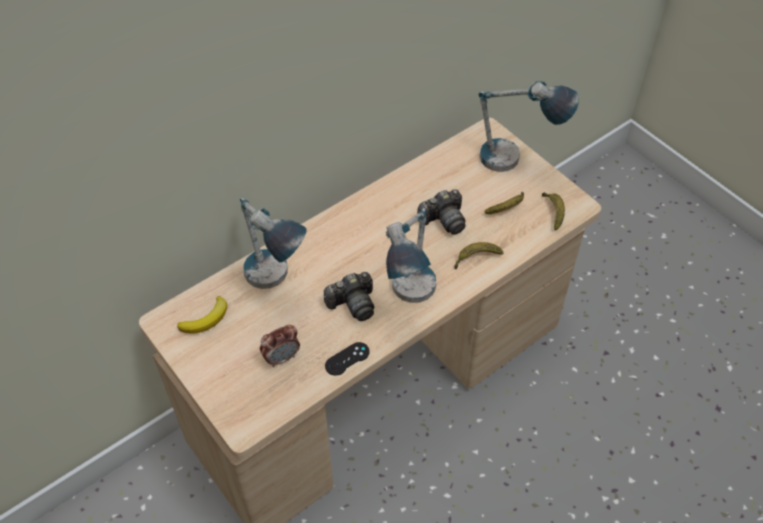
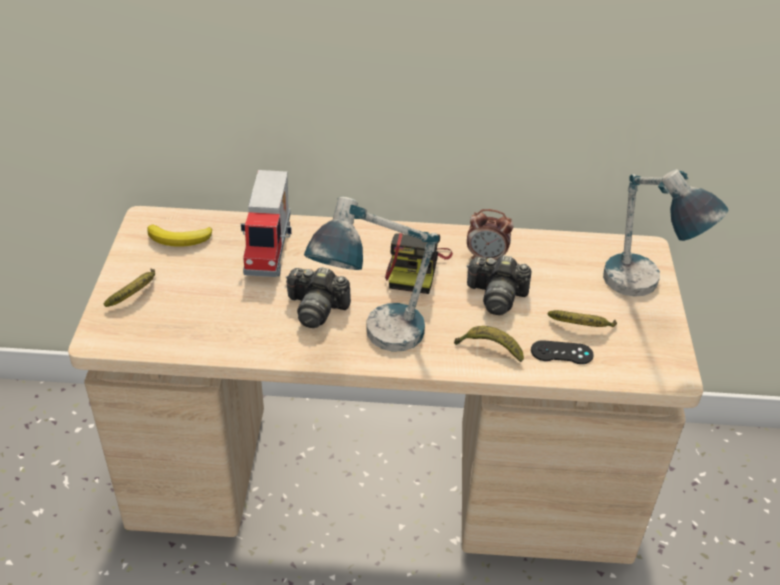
camera: 40 degrees right, 10 degrees down
(276, 284) = (271, 250): table lamp -> toy truck
(282, 358) = (200, 308): alarm clock -> alarm clock (486, 257)
(347, 359) = (253, 348): black game controller -> black game controller (561, 353)
(378, 233) = (416, 268): none -> camera
(553, 212) = (633, 363): banana -> banana (136, 294)

